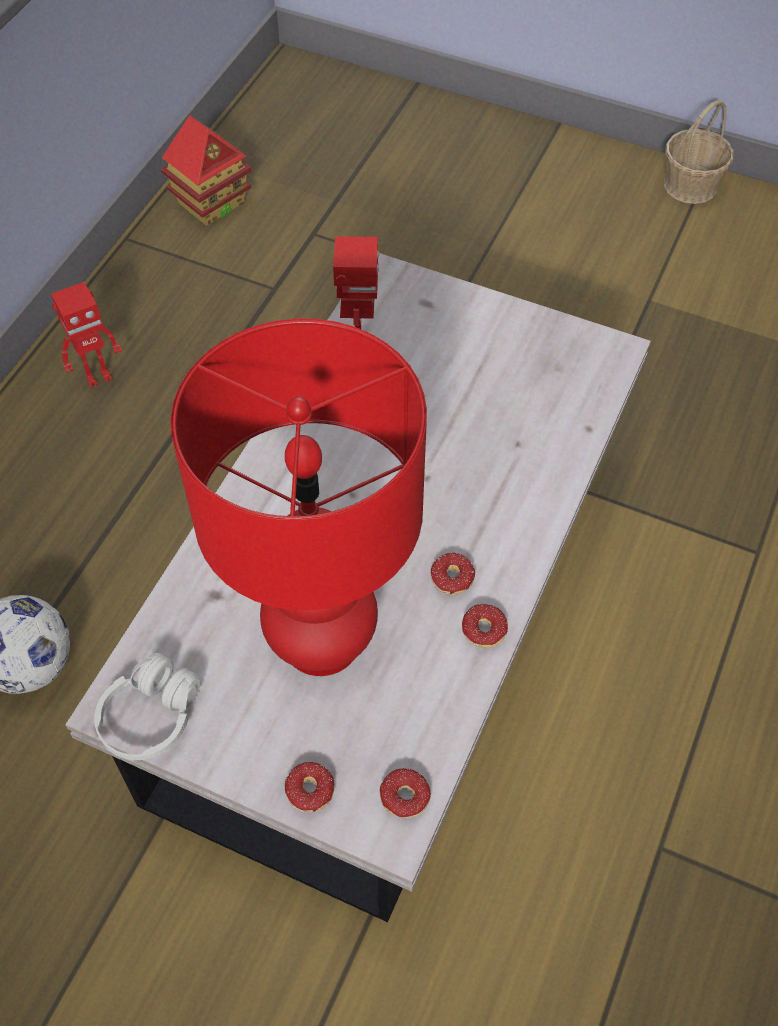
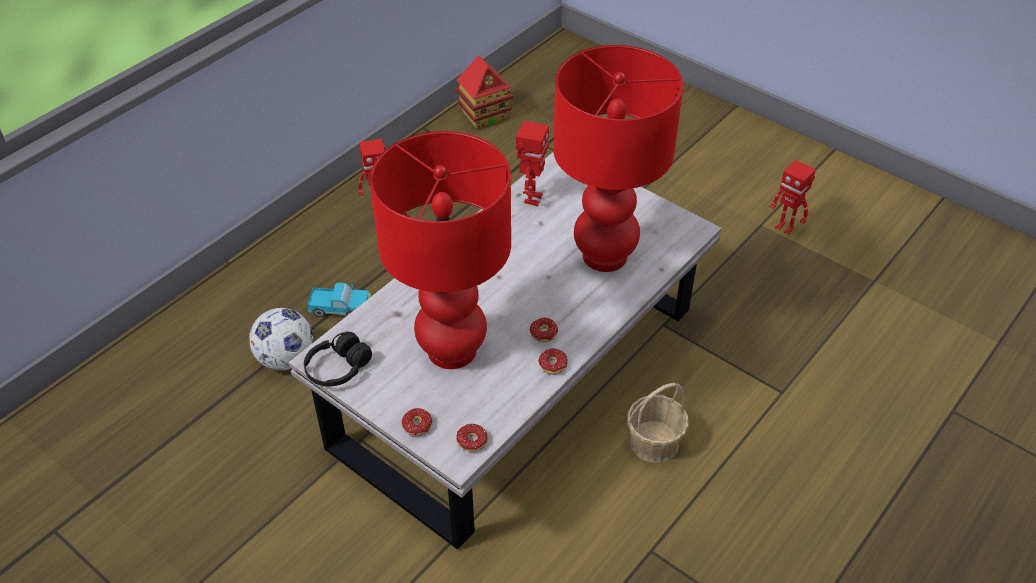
camera: 15 degrees right, 10 degrees down
(91, 563) = (340, 309): none -> toy truck
(151, 717) = (338, 368): white headphones -> black headphones
(500, 424) = (605, 256): none -> red table lamp
(683, 298) = (785, 227): none -> toy robot
(691, 185) = (816, 159): basket -> basket (654, 442)

